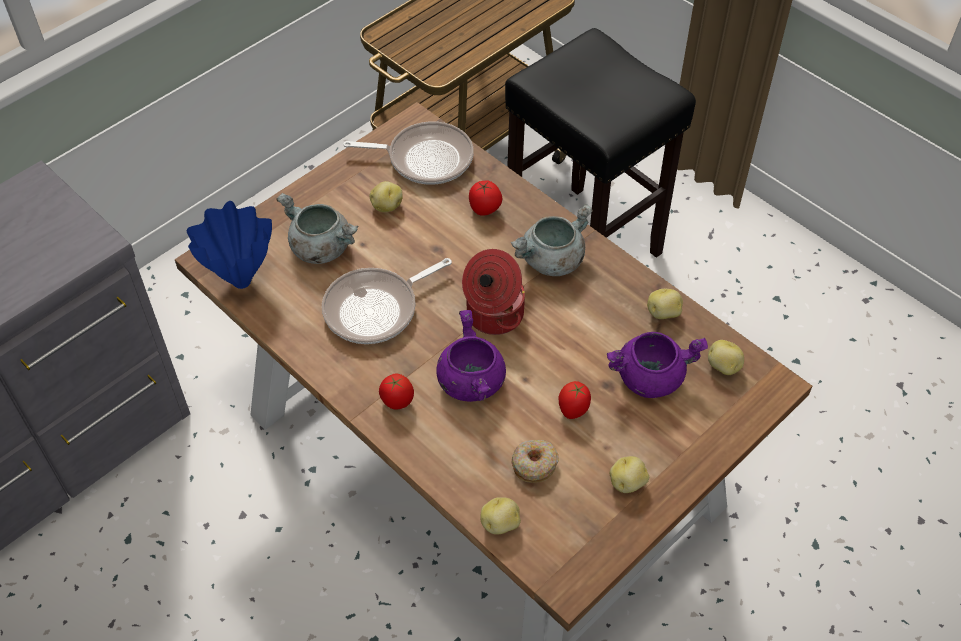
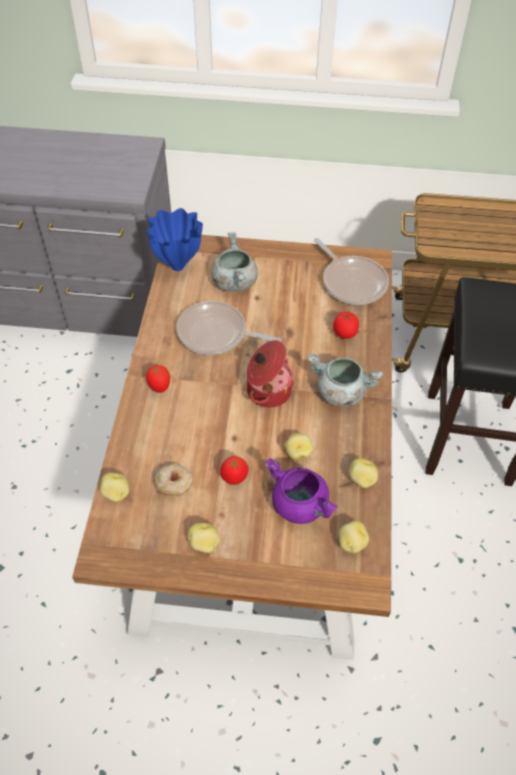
camera: 50 degrees right, 0 degrees up
(386, 206) = (296, 289): potato -> potato (298, 452)
(470, 382) = (206, 412): purple cooking pot -> none

